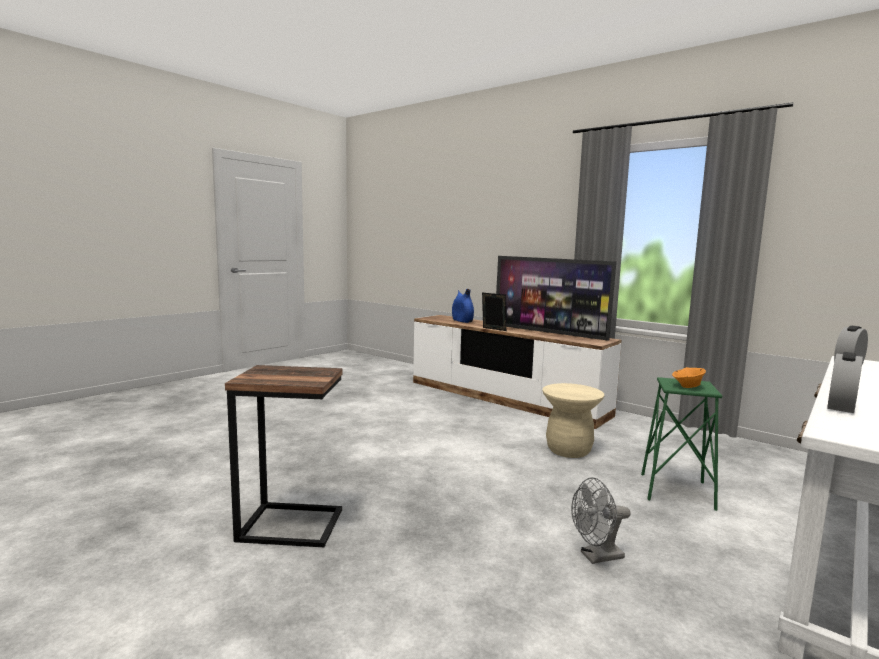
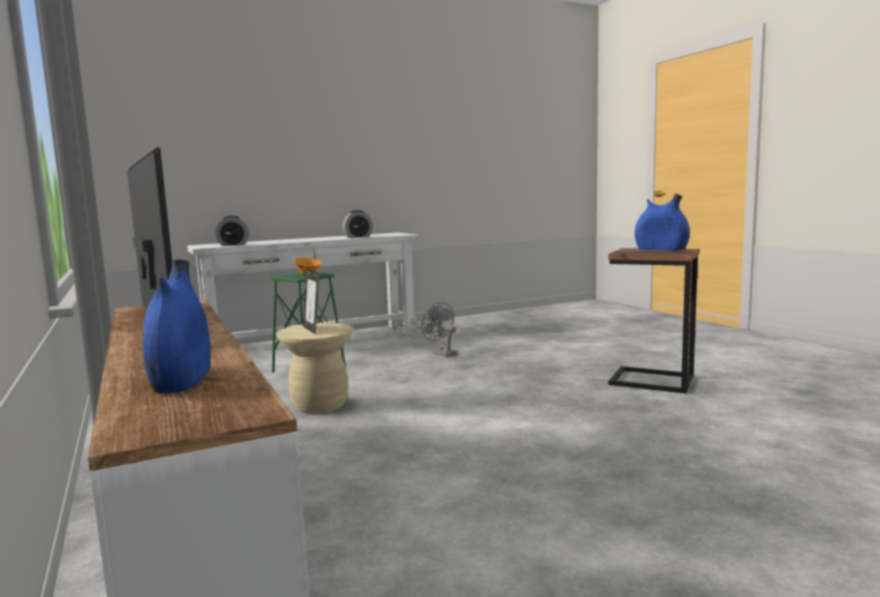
camera: 155 degrees left, 0 degrees up
(276, 377) = (661, 250): none -> blue vase
(493, 329) = (232, 337): picture frame -> picture frame (312, 329)
(596, 557) = (441, 353): grey fan -> grey fan turned 135 degrees counterclockwise

